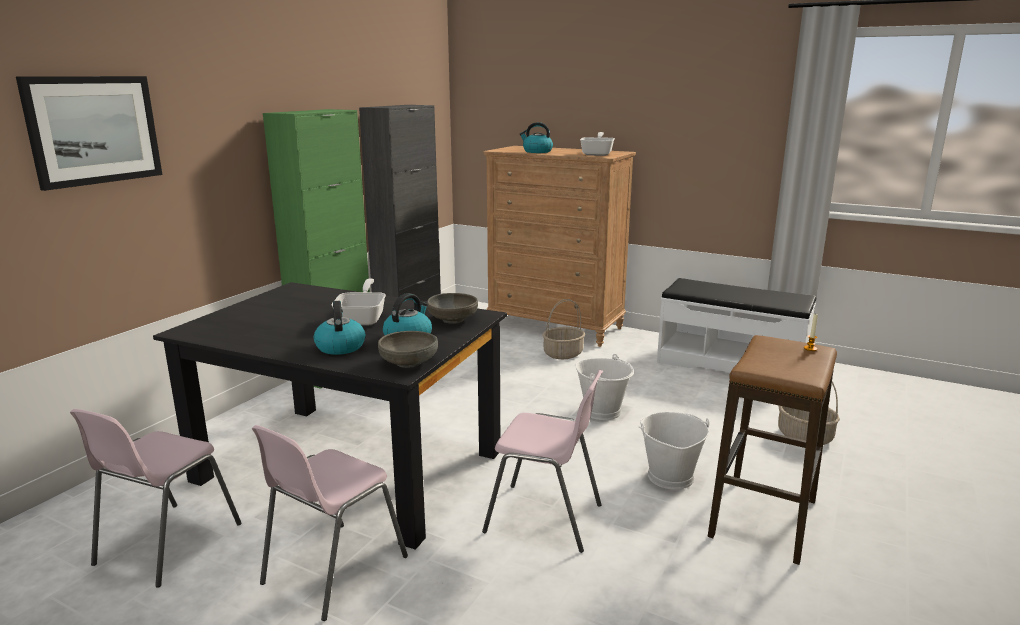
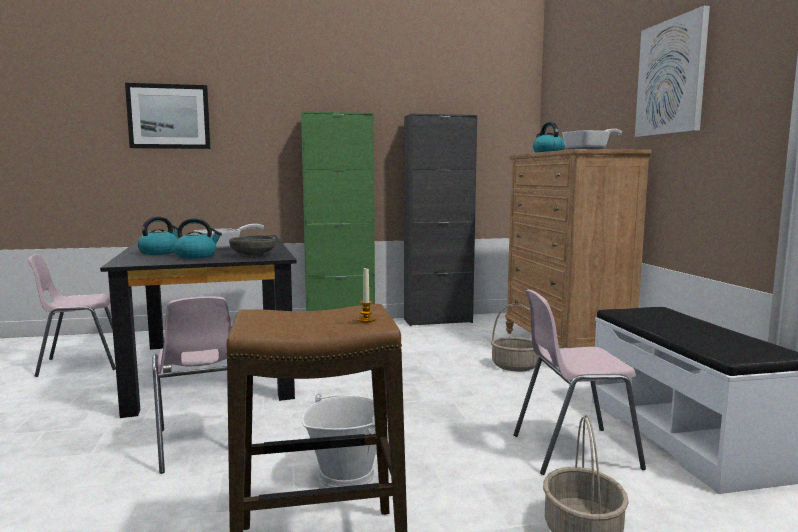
camera: 50 degrees right, 10 degrees down
(332, 570) = (77, 405): pink chair -> pink chair (573, 451)
(408, 363) = (144, 262): grey bowl -> none
(602, 411) = (432, 410): white bucket -> none
(654, 94) = (671, 77): none -> picture

